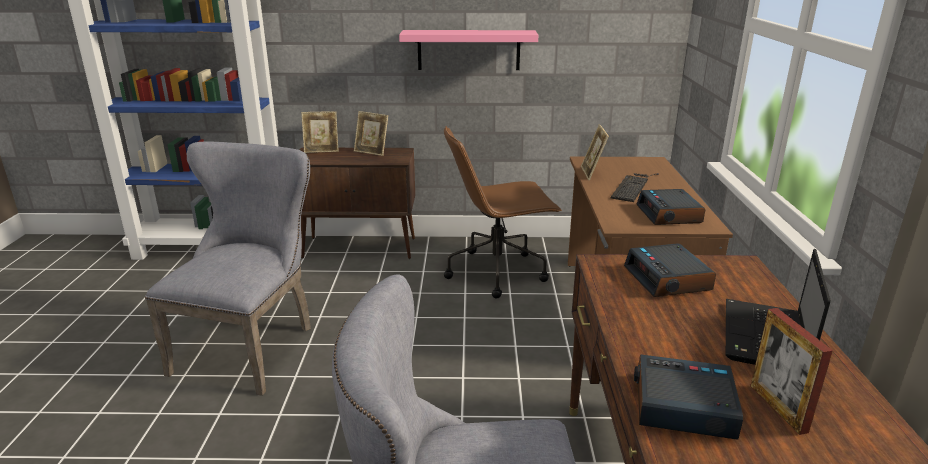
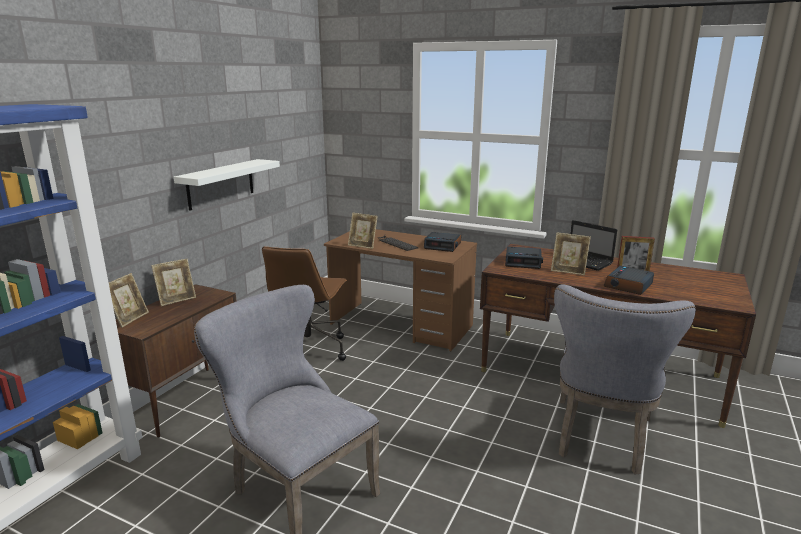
camera: 65 degrees left, 5 degrees down
(468, 50) = (221, 184): pink shelf -> white shelf
(680, 327) = (568, 271): none -> picture frame

